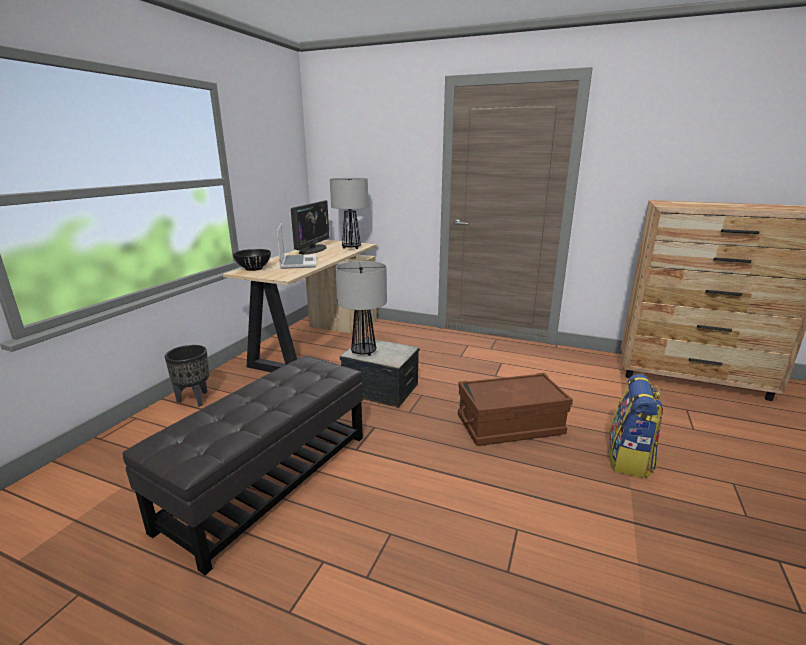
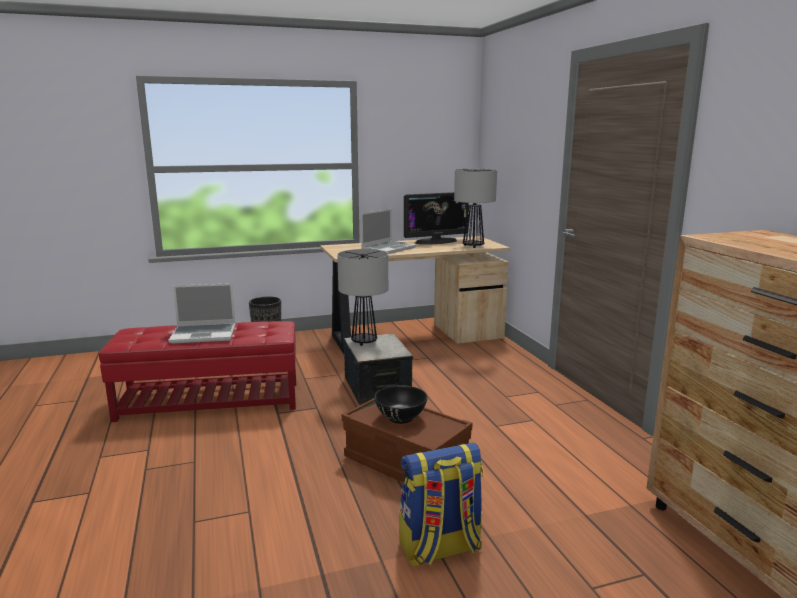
camera: 50 degrees right, 5 degrees down
(253, 268) = (348, 246): black bowl -> black bowl (401, 417)
(268, 402) = (204, 334): none -> laptop
(269, 479) = (210, 401): black ottoman -> red ottoman

